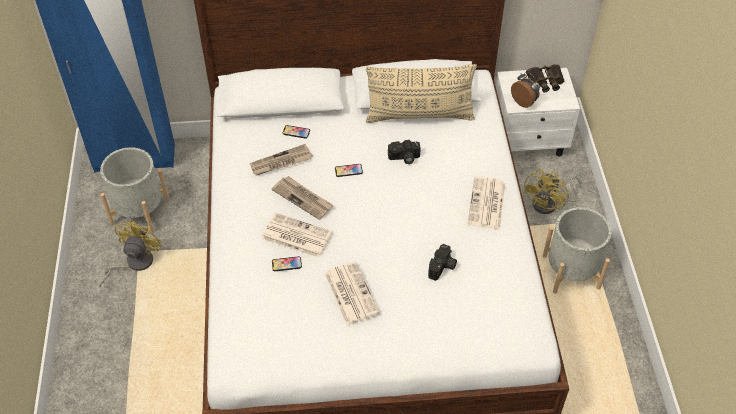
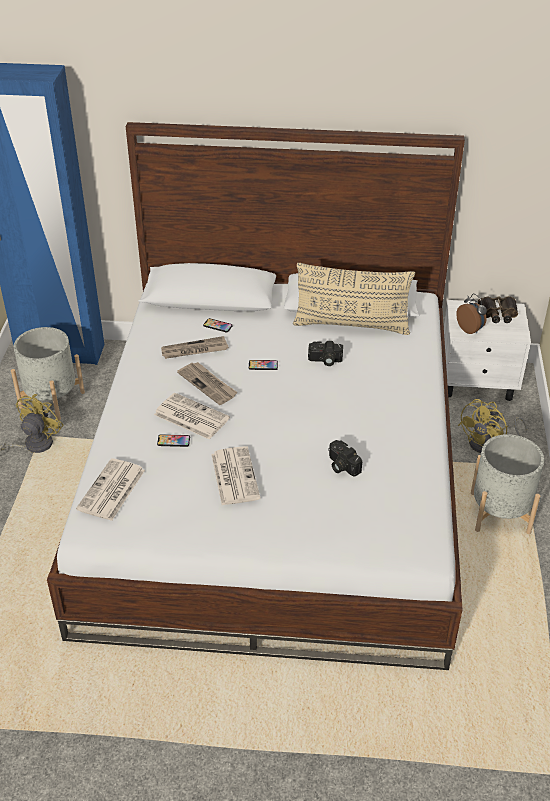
camera: 10 degrees right, 10 degrees down
(442, 268) = (341, 466): camera -> camera turned 105 degrees clockwise
(487, 204) = (405, 412): newspaper -> newspaper (111, 491)

